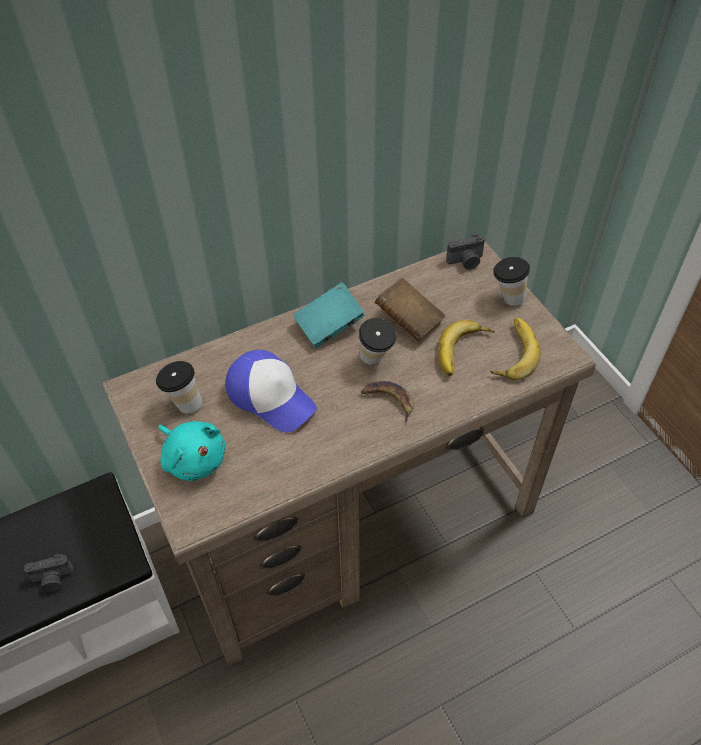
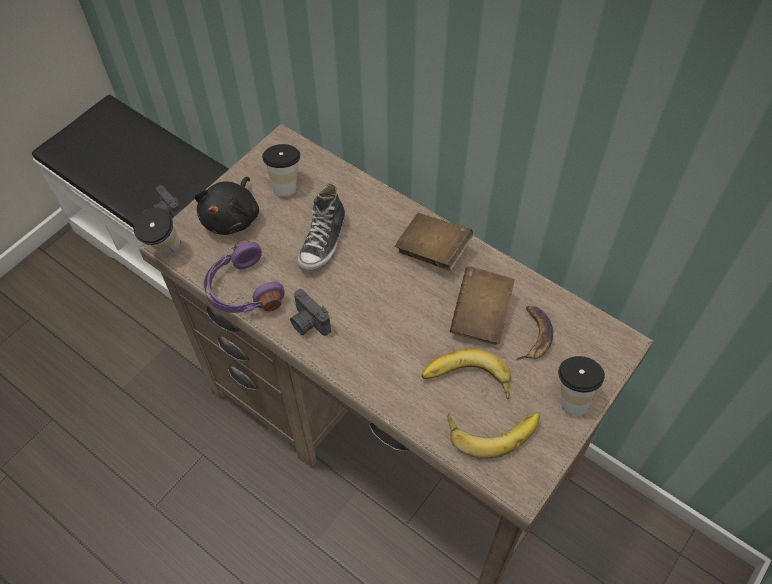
camera: 65 degrees right, 5 degrees up
(194, 458) = (232, 217): turquoise plush toy -> black plush toy
(271, 397) = (323, 242): cap -> shoe
(286, 477) = (242, 290): none -> purple headphones
(329, 326) = (433, 251): turquoise book -> brown book
(376, 361) = (410, 307): cup -> cup (164, 251)
(389, 401) = (366, 337): banana -> banana (534, 335)
(466, 261) = (602, 338): camera -> camera (308, 323)

